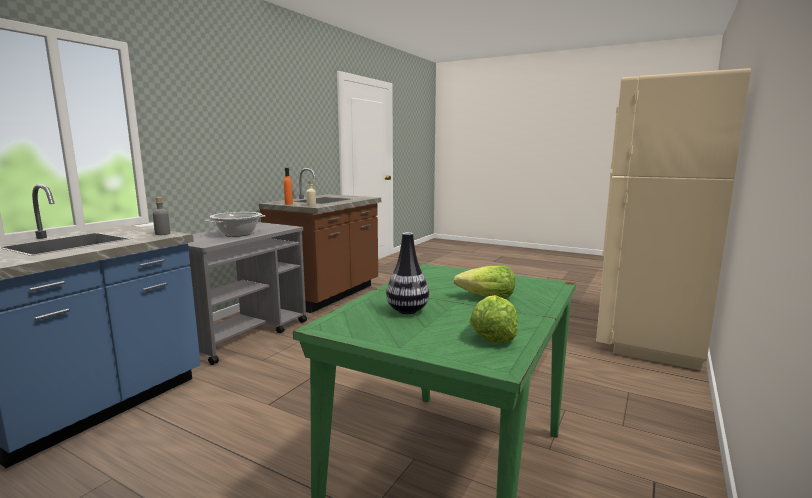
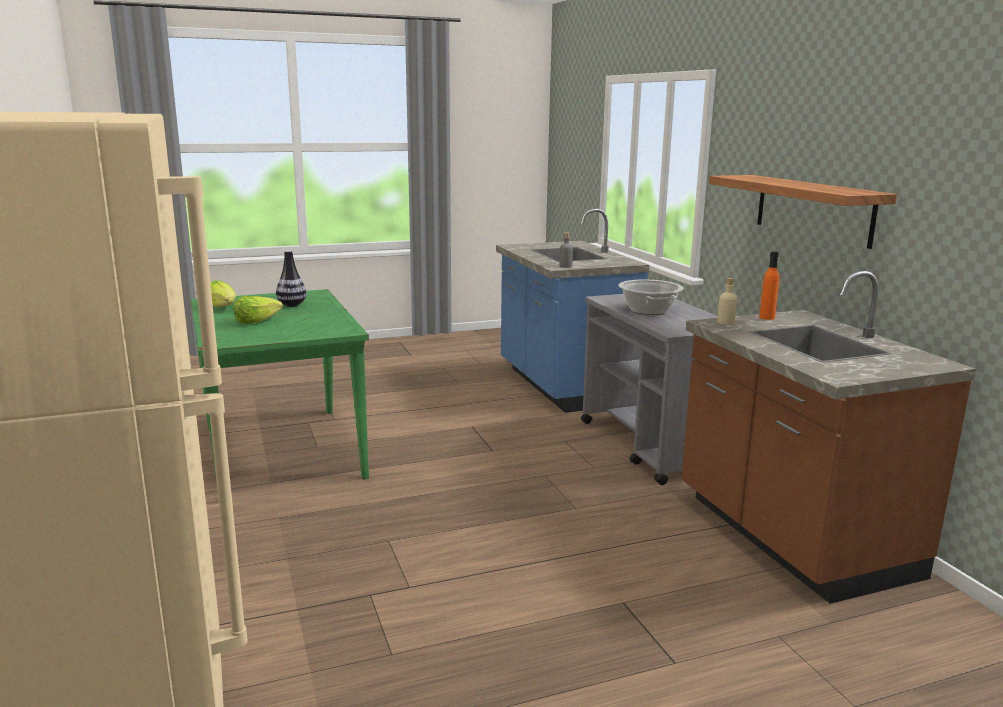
camera: 130 degrees right, 5 degrees up
(246, 147) = (813, 209): none -> shelf

